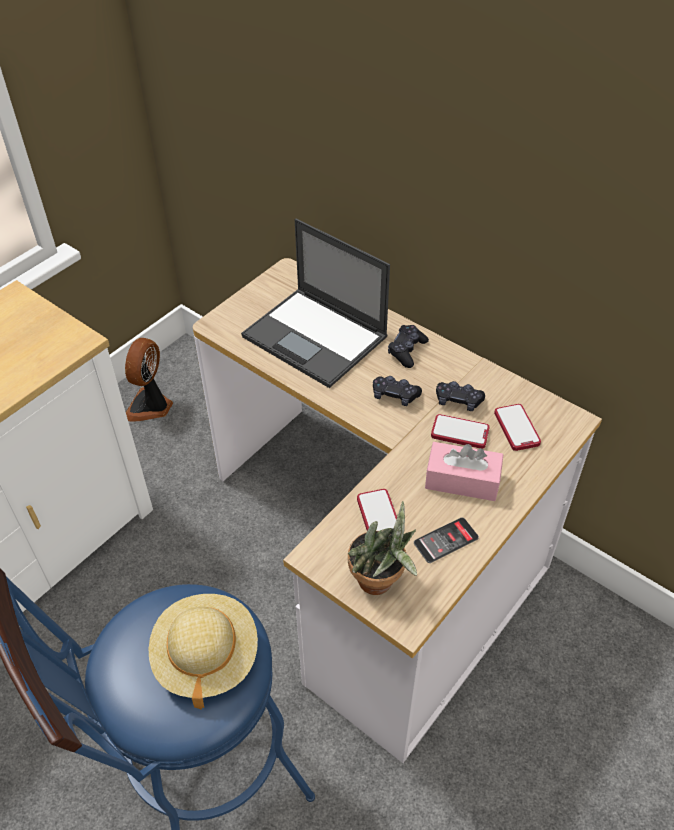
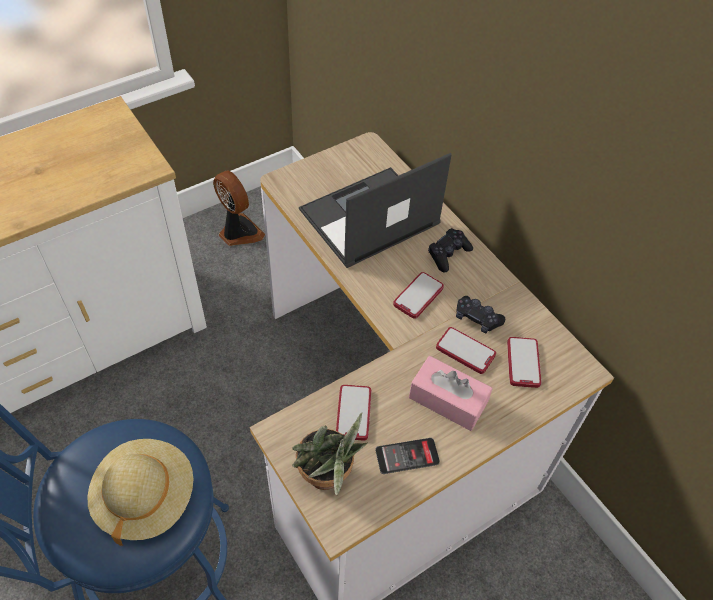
camera: 15 degrees right, 5 degrees up
(151, 406) = (238, 232): fan -> fan turned 105 degrees clockwise
(316, 337) = (368, 218): laptop -> laptop turned 90 degrees clockwise
(395, 395) = (418, 296): black game controller -> phone

